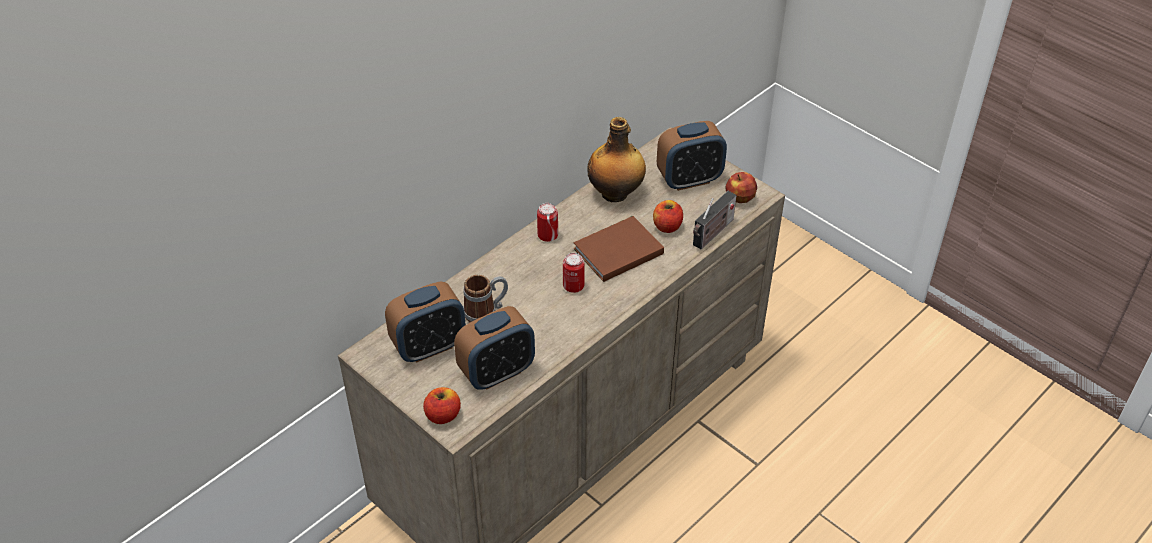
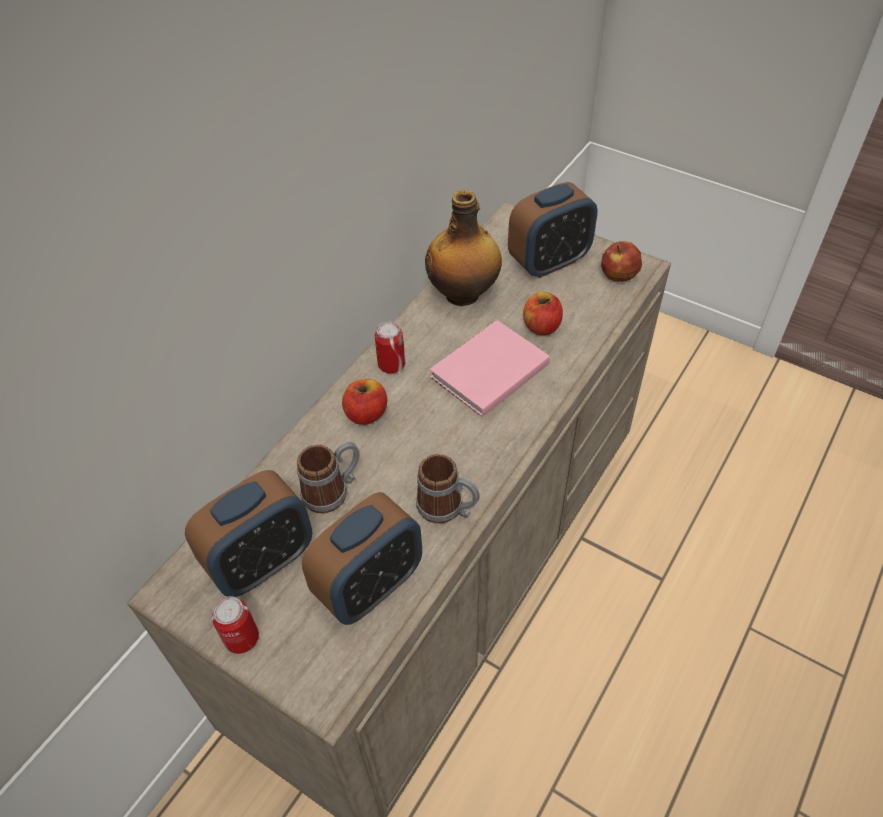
camera: 10 degrees left, 5 degrees up
(443, 415) = (304, 677): apple -> apple (366, 414)
(561, 336) = (448, 508): none -> mug
(573, 286) = (444, 430): can -> can (242, 638)
(616, 251) = (486, 371): brown book -> pink book
(712, 234) = (601, 327): radio -> none

